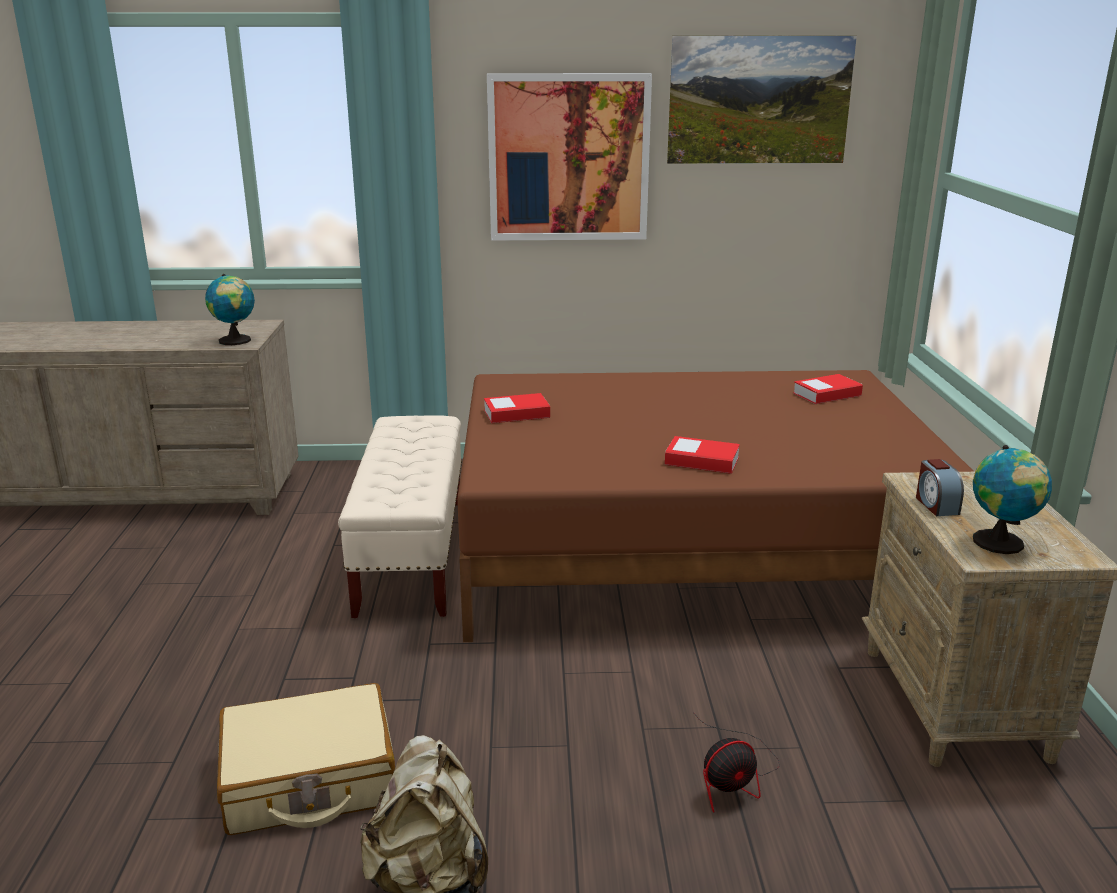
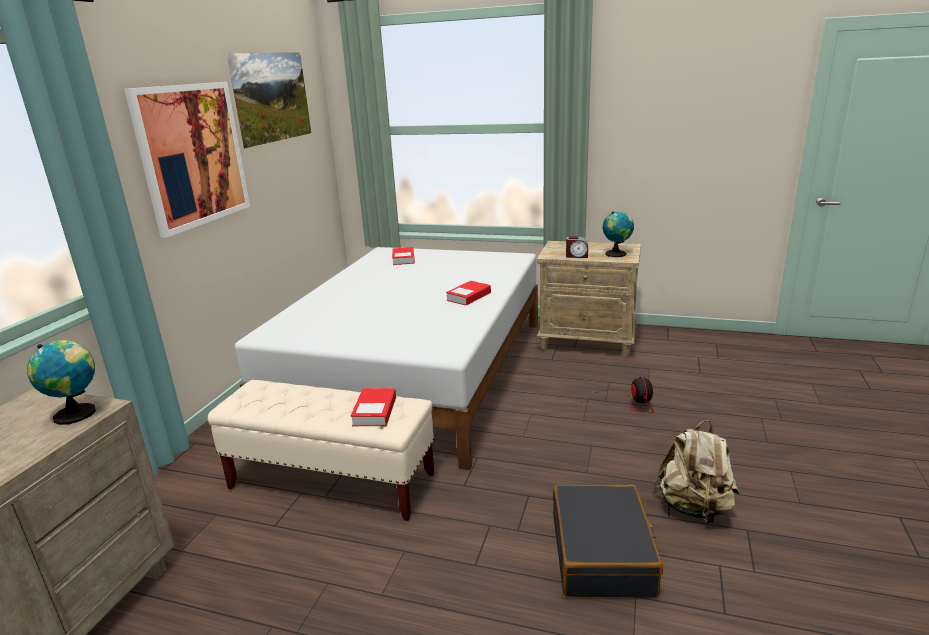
camera: 70 degrees left, 0 degrees up
(309, 779) = (602, 554): beige suitcase -> black suitcase
(516, 414) = (342, 335): book -> book (374, 411)
(689, 551) = (417, 373): brown bed -> white bed

